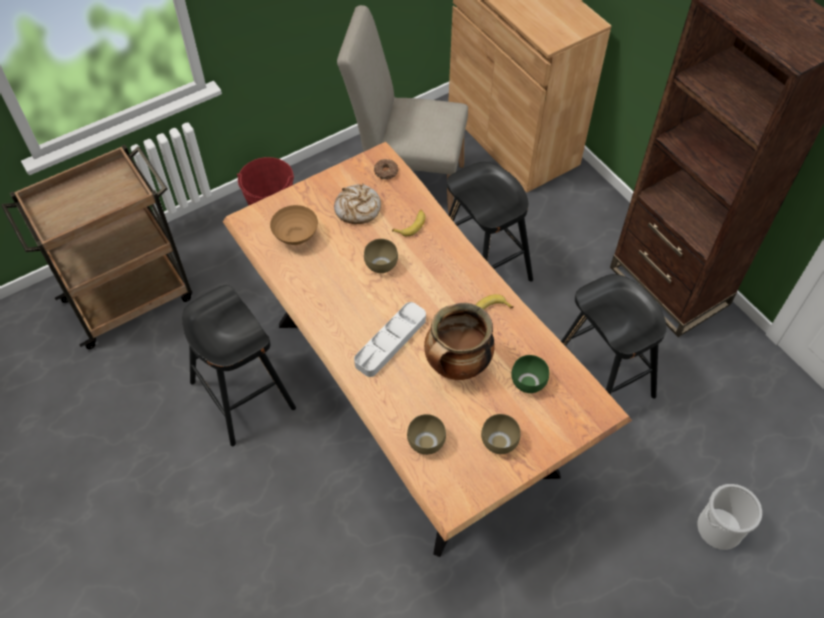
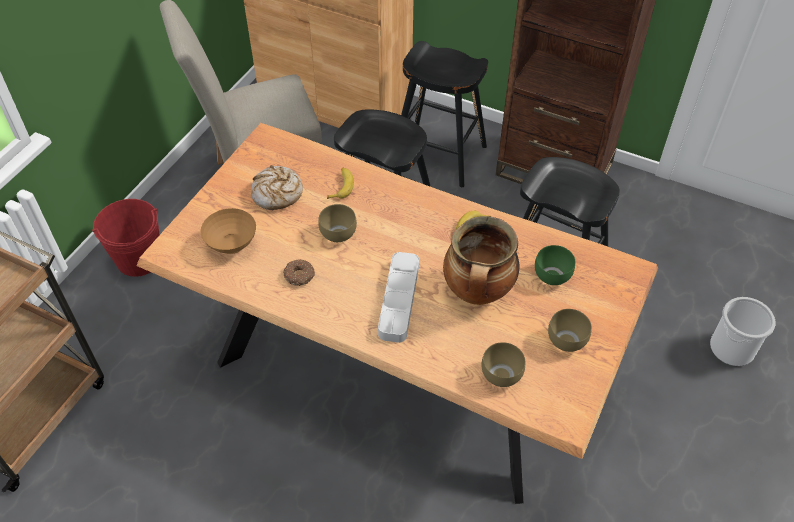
camera: 30 degrees left, 5 degrees down
(243, 395) = (224, 452): black stool -> black stool (439, 155)
(386, 172) = (282, 149): donut -> donut (300, 276)

